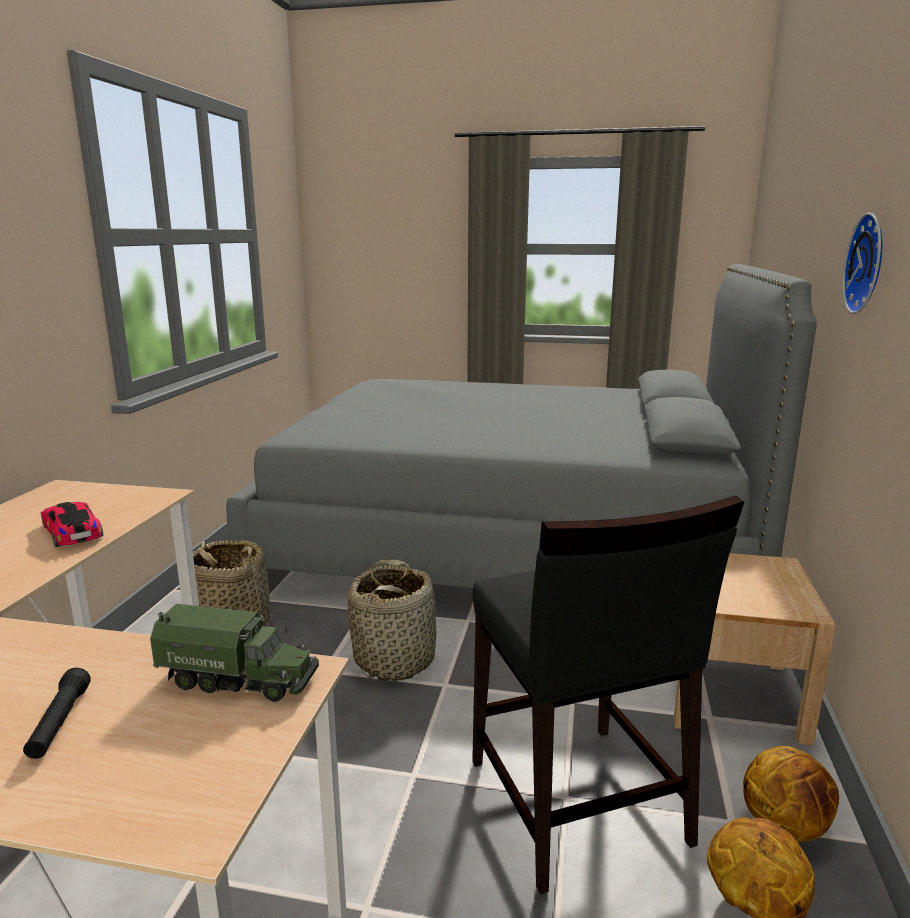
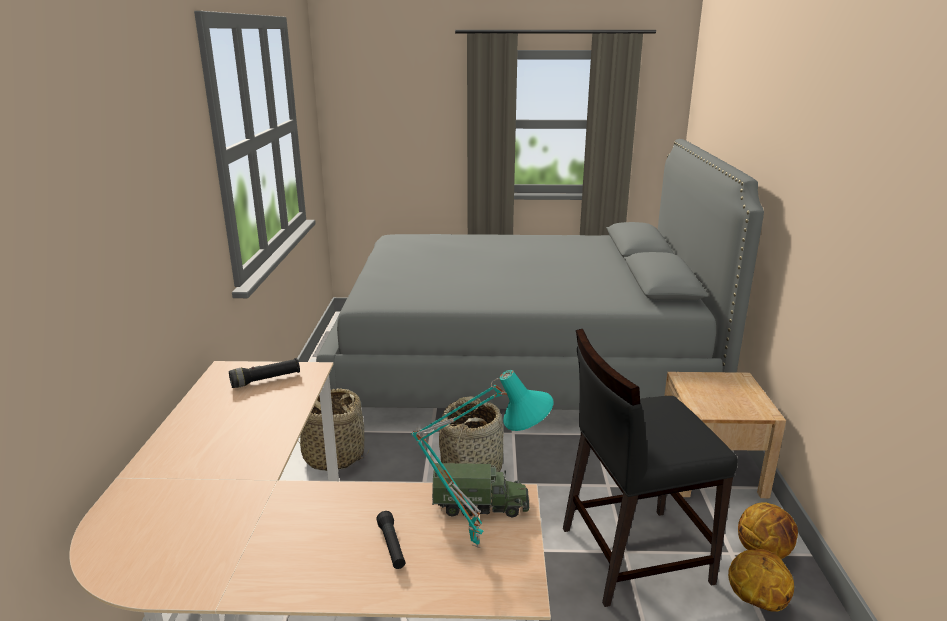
camera: 10 degrees left, 5 degrees up
(73, 531) = (273, 407): toy car -> none
(94, 502) = (266, 380): none -> black flashlight
(190, 736) = (478, 544): none -> turquoise table lamp
(576, 803) = (633, 554): black chair -> black chair turned 105 degrees clockwise
(869, 264) = (805, 180): wall clock -> none

